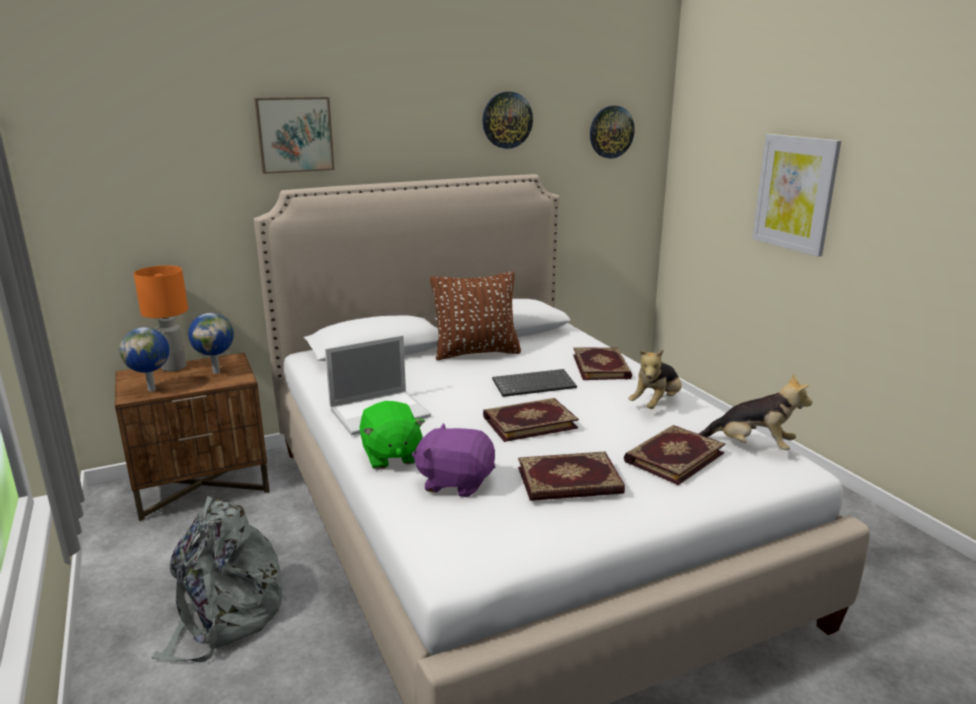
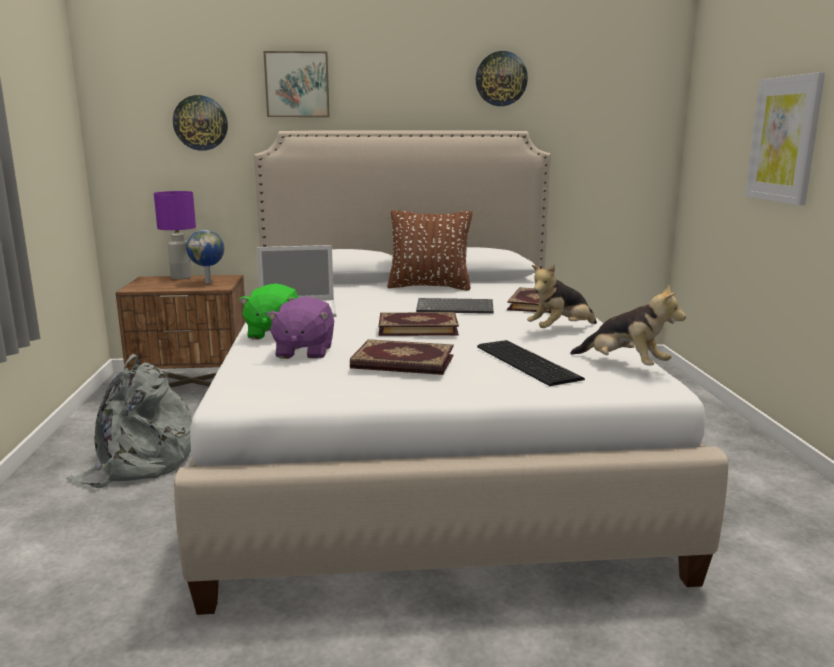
camera: 20 degrees right, 5 degrees down
(153, 389) = (151, 287): globe -> none
(173, 367) = (180, 277): orange table lamp -> purple table lamp
(455, 482) = (303, 352): purple plush toy -> purple plush toy turned 120 degrees counterclockwise
(611, 132) = (616, 95): wall clock -> wall clock (200, 123)
(673, 457) = (528, 361): book -> keyboard

